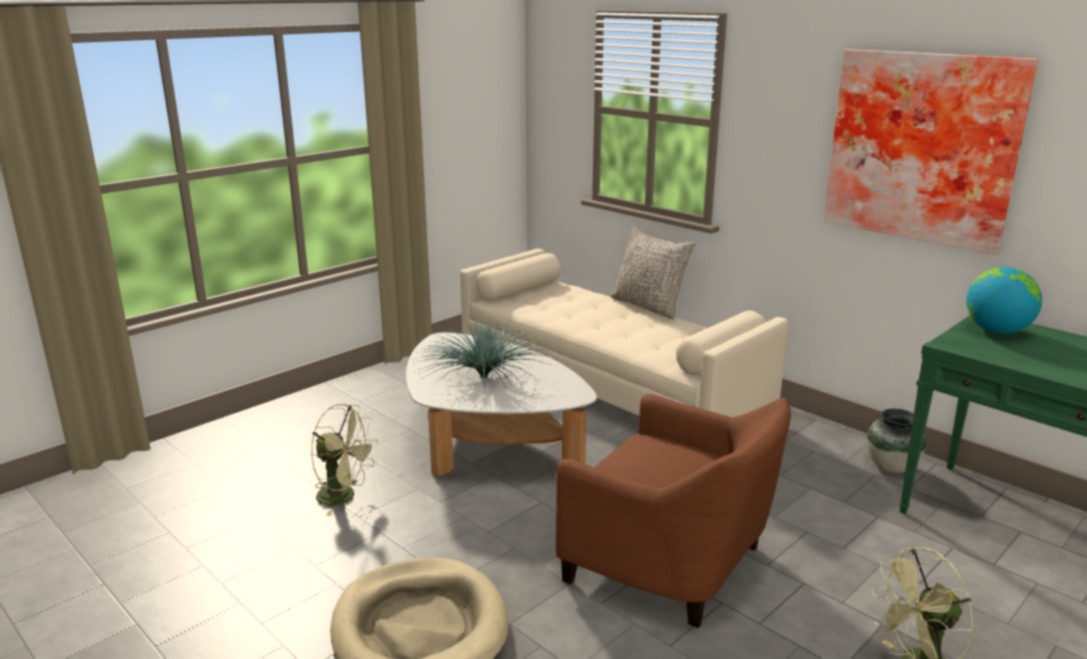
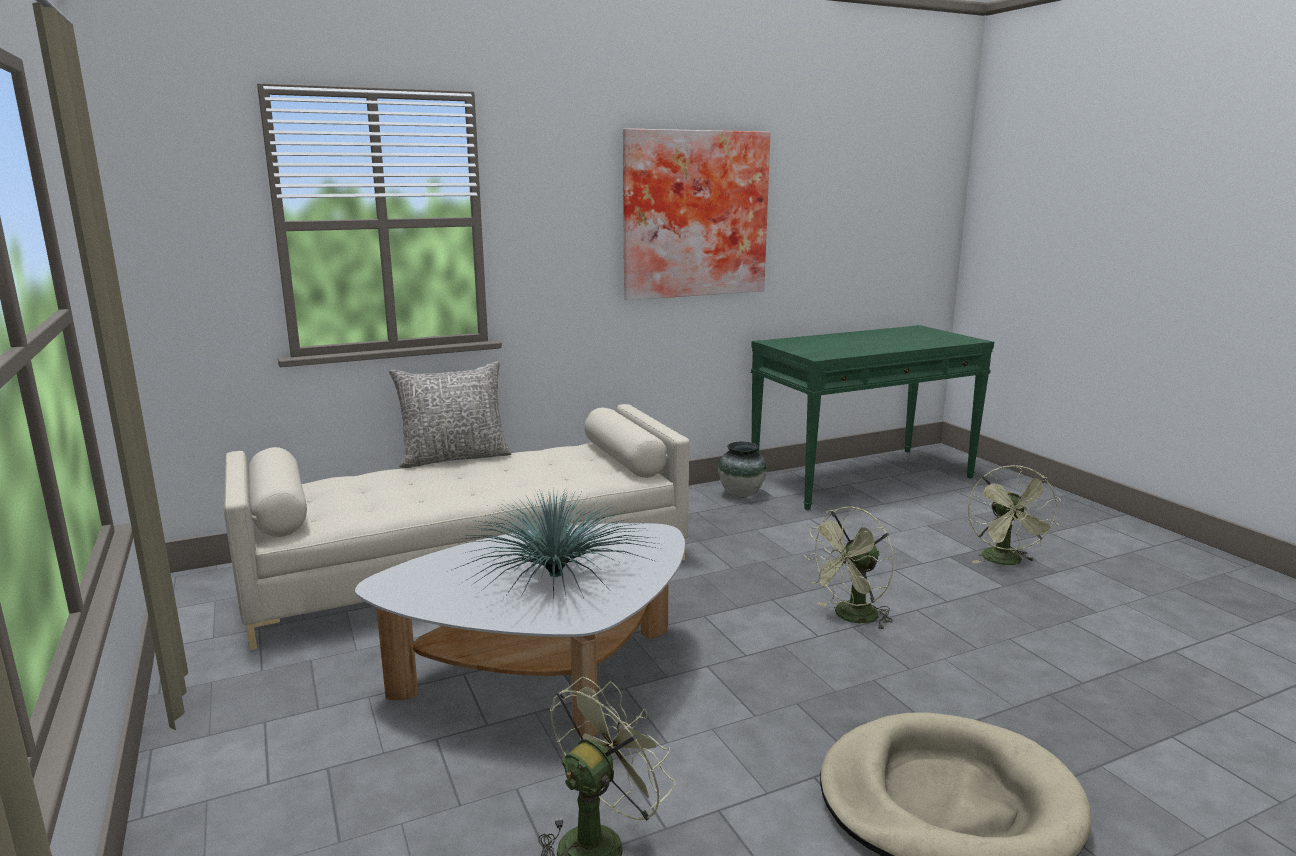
camera: 70 degrees left, 5 degrees down
(671, 562) = (851, 617): brown armchair -> green fan
(997, 331) = (798, 345): globe -> none

